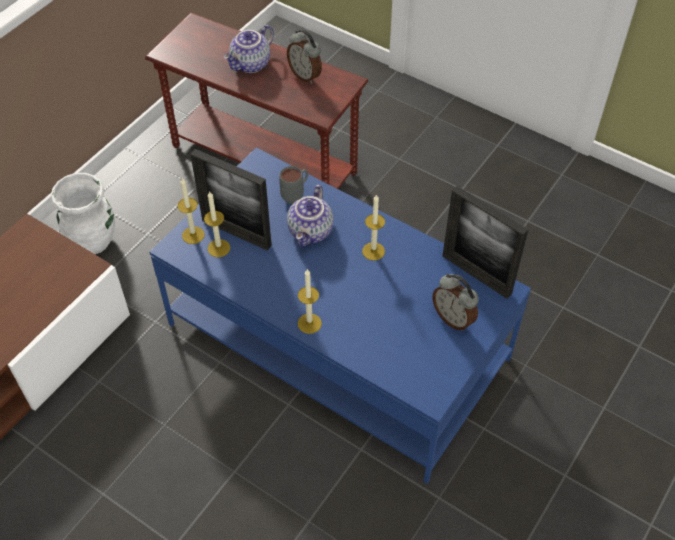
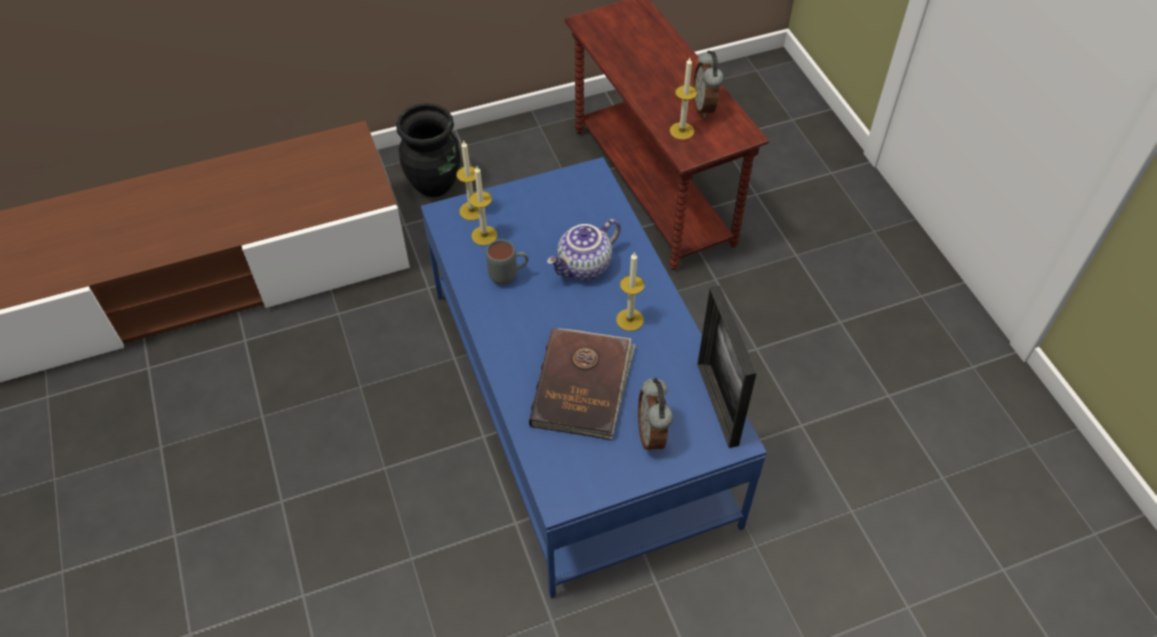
camera: 35 degrees right, 0 degrees up
(94, 241) = (435, 184): white vase -> black vase
(236, 233) = (513, 230): picture frame -> none
(251, 65) = (659, 71): teapot -> none
(296, 195) = (600, 223): grey mug -> grey mug (509, 277)
(309, 323) = (505, 355): candle -> candle (682, 131)
(381, 313) = (583, 385): none -> brown book

